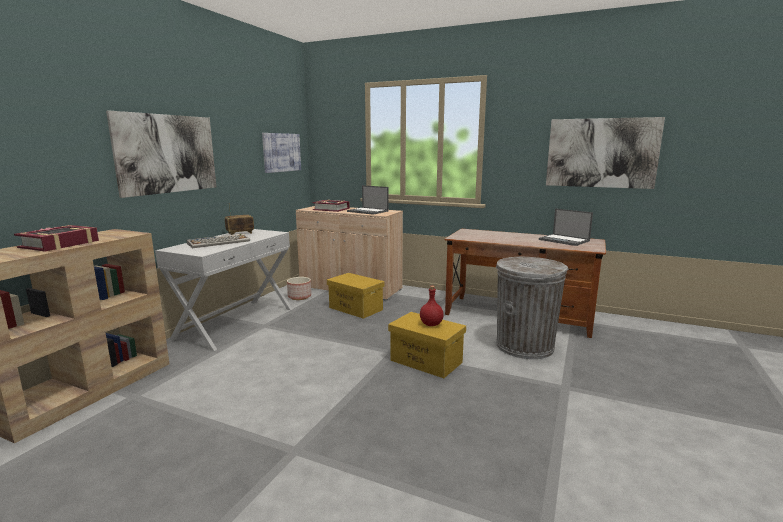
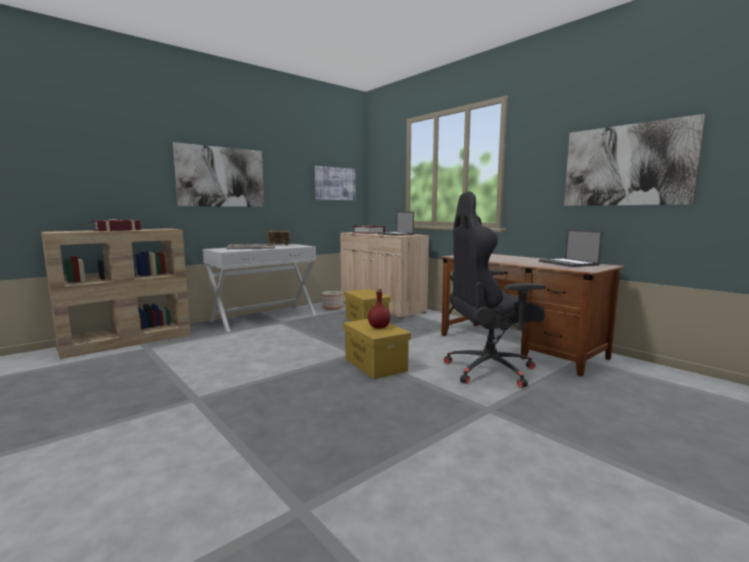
camera: 25 degrees right, 5 degrees down
(524, 346) = (490, 370): grey trash can -> black office chair

